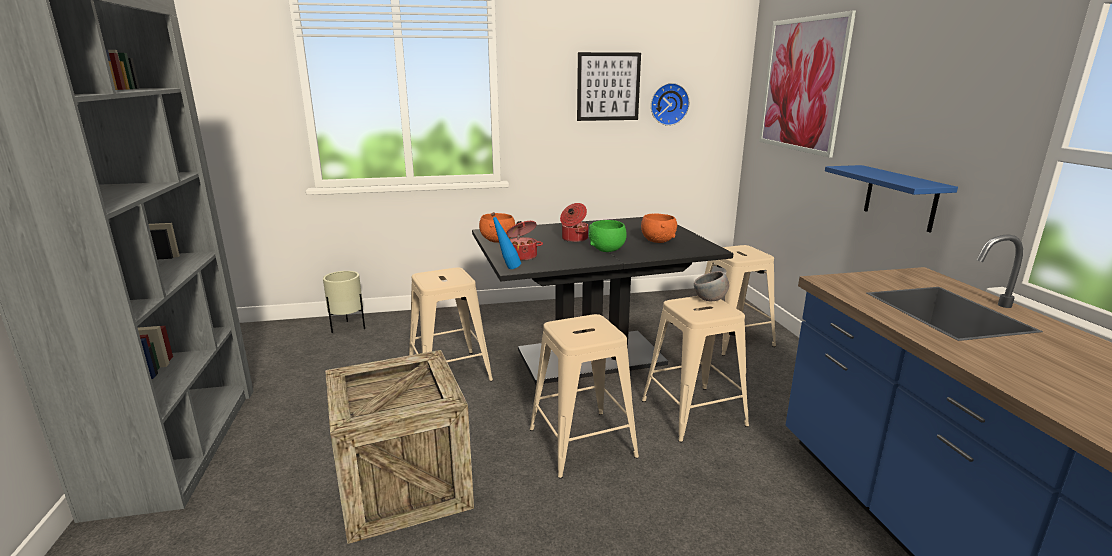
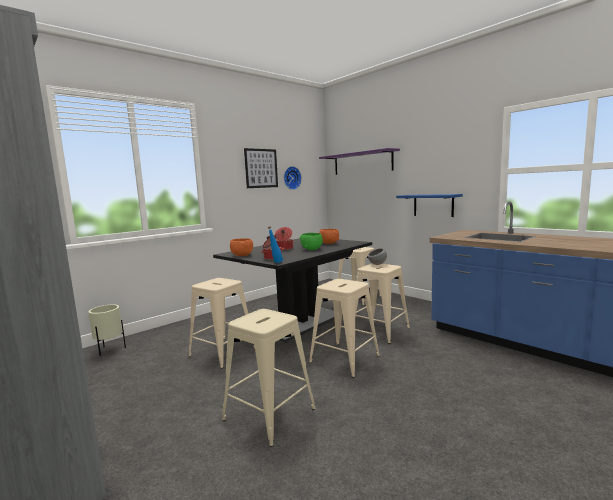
camera: 30 degrees left, 10 degrees down
(403, 486) = (269, 414): crate -> beige stool
(802, 85) = (362, 163): picture -> purple shelf

